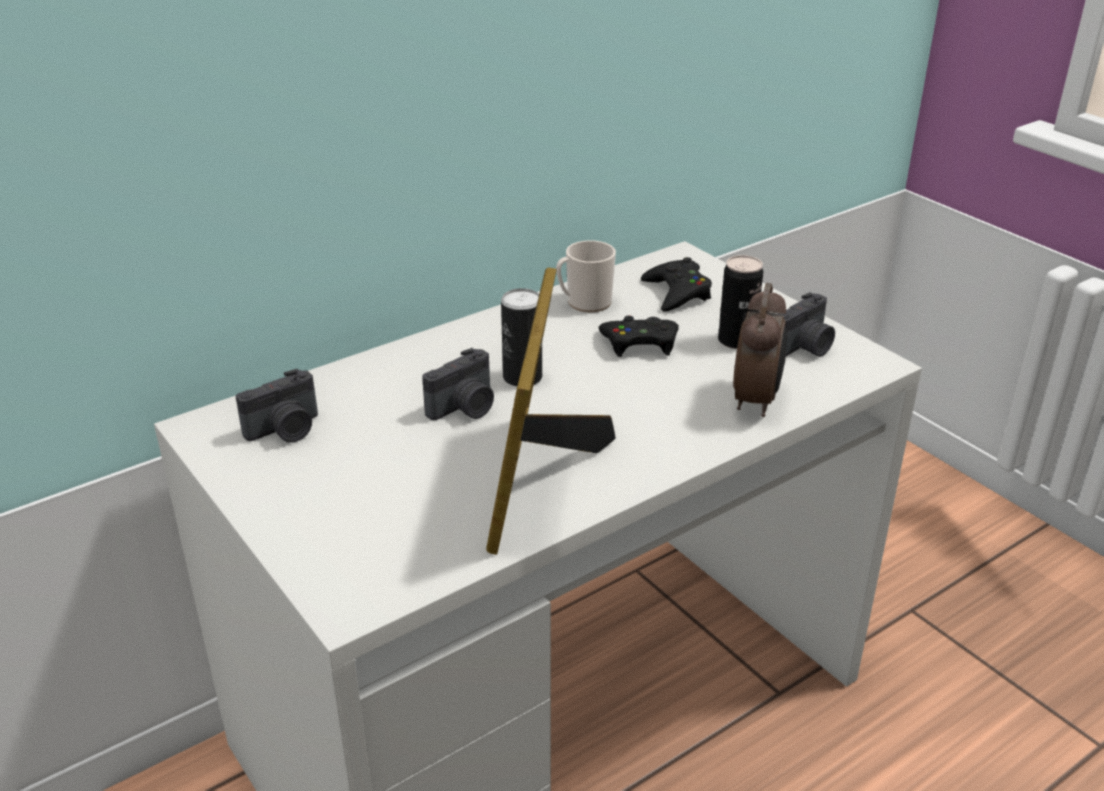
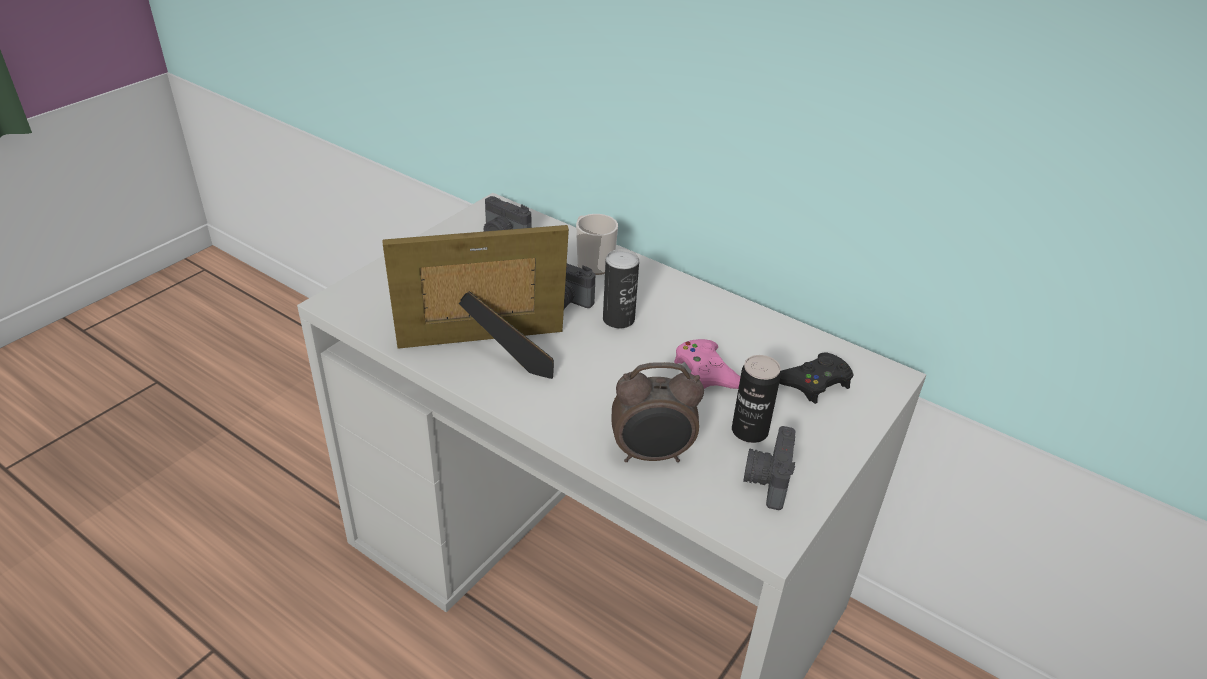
camera: 70 degrees right, 5 degrees up
(584, 303) = (755, 330): mug -> mug (592, 262)
(640, 343) = (707, 372): black game controller -> pink game controller
(804, 348) = (766, 480): camera -> camera turned 75 degrees clockwise

